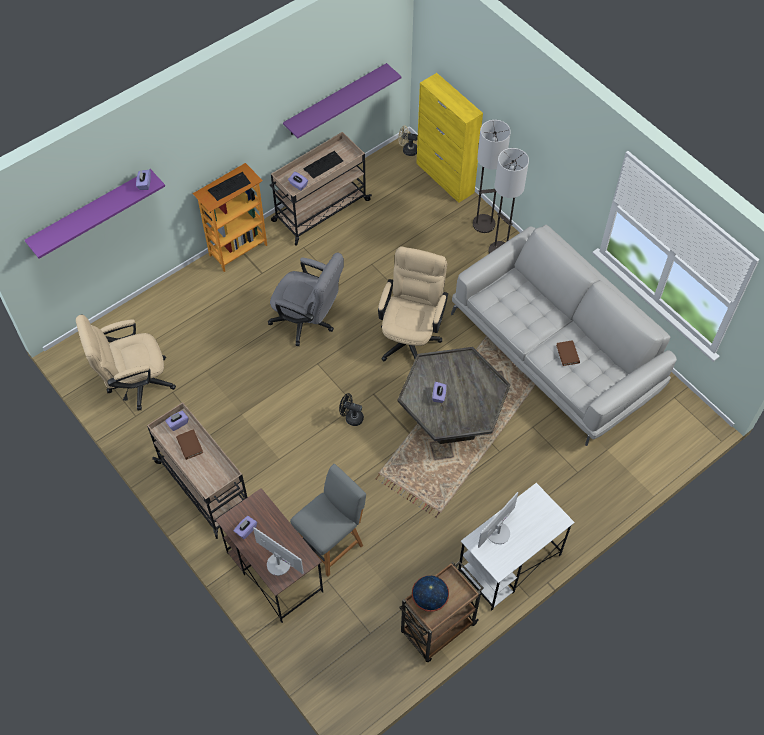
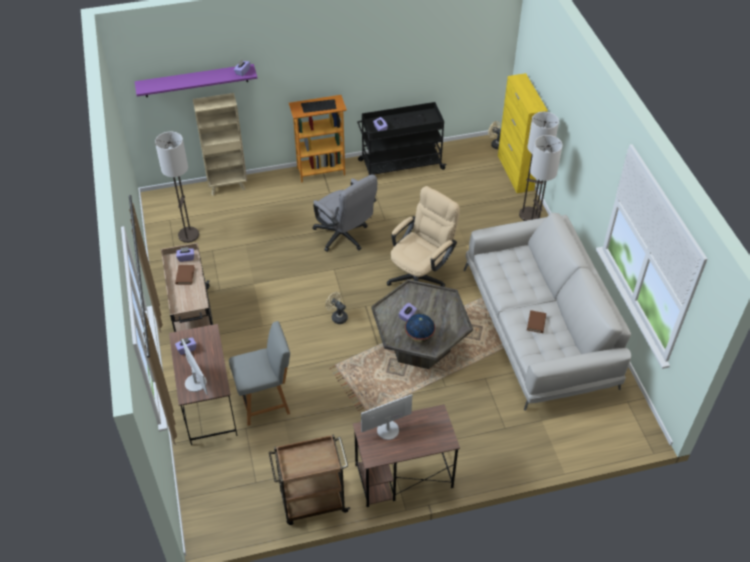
camera: 25 degrees right, 10 degrees down
(134, 383) = (188, 235): beige office chair -> floor lamp
(143, 306) = (228, 186): none -> beige bookcase
(320, 211) = (400, 165): beige cart -> black cart
(336, 100) = (435, 71): purple shelf -> none
(351, 417) = (337, 316): black fan -> beige fan
(430, 600) = (298, 457): globe -> globe (419, 337)
(509, 564) = (403, 476): white desk -> brown desk

